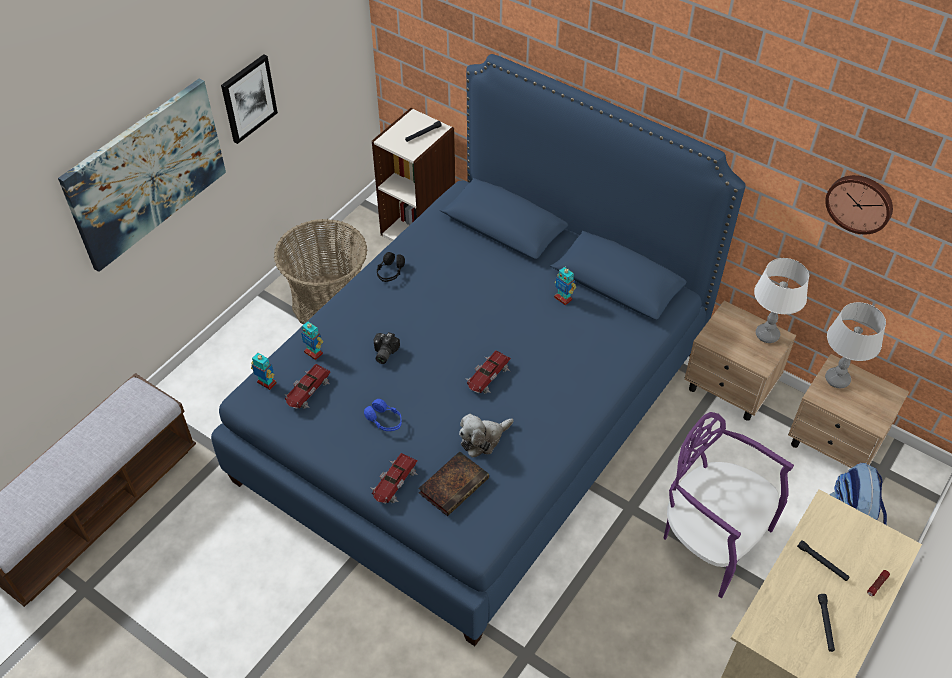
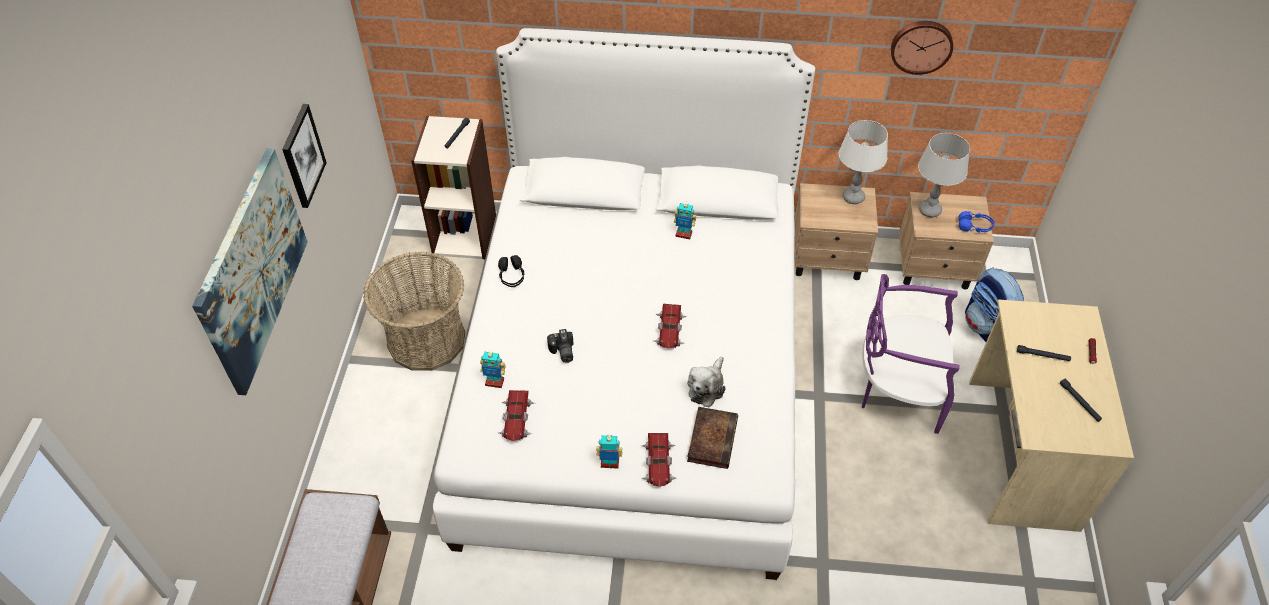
camera: 30 degrees left, 0 degrees up
(266, 383) = (470, 431): toy robot -> toy robot (609, 463)
(384, 420) = (608, 412): blue headphones -> blue headphones (974, 227)
(475, 411) = (633, 376): blue bed -> white bed

